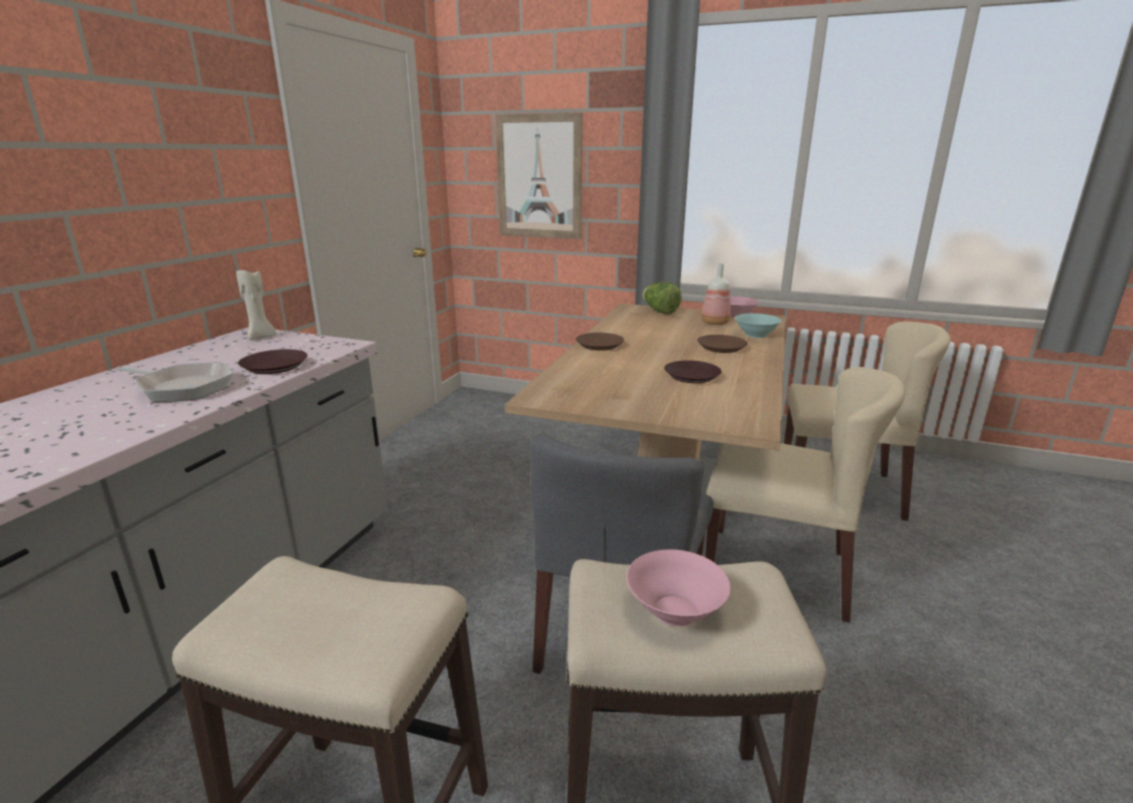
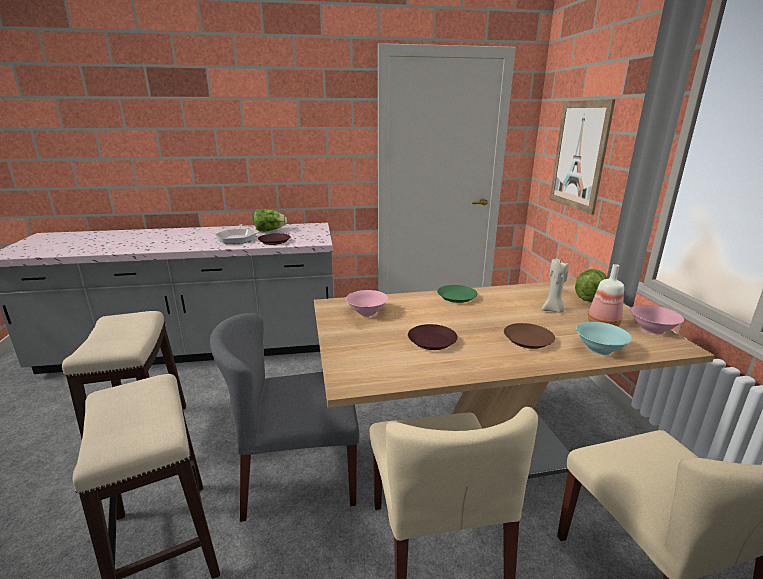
camera: 60 degrees right, 0 degrees up
(197, 361) = (270, 230): none -> lettuce
(261, 337) = (312, 228): beige candle -> beige candle (553, 310)
(600, 345) = (457, 297): brown plate -> green plate
(674, 610) = (126, 413): pink bowl -> pink bowl (367, 312)

